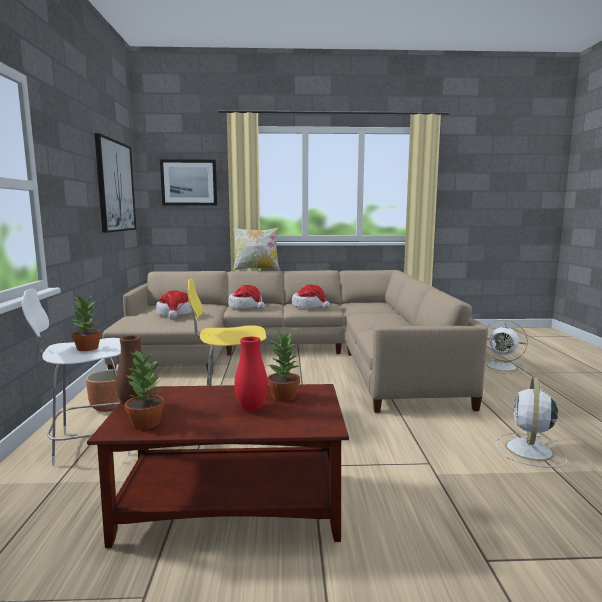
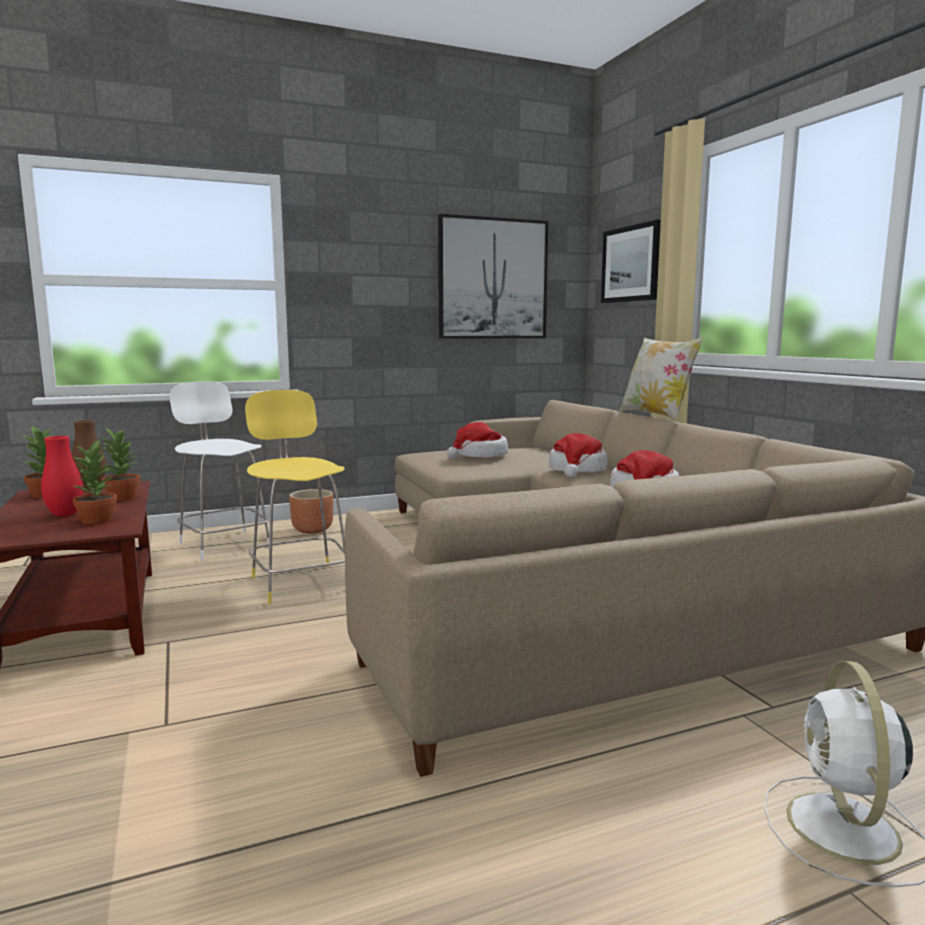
camera: 70 degrees right, 0 degrees up
(87, 348) = (219, 446): potted plant -> potted plant (122, 497)
(529, 450) = (213, 846): white fan -> none

